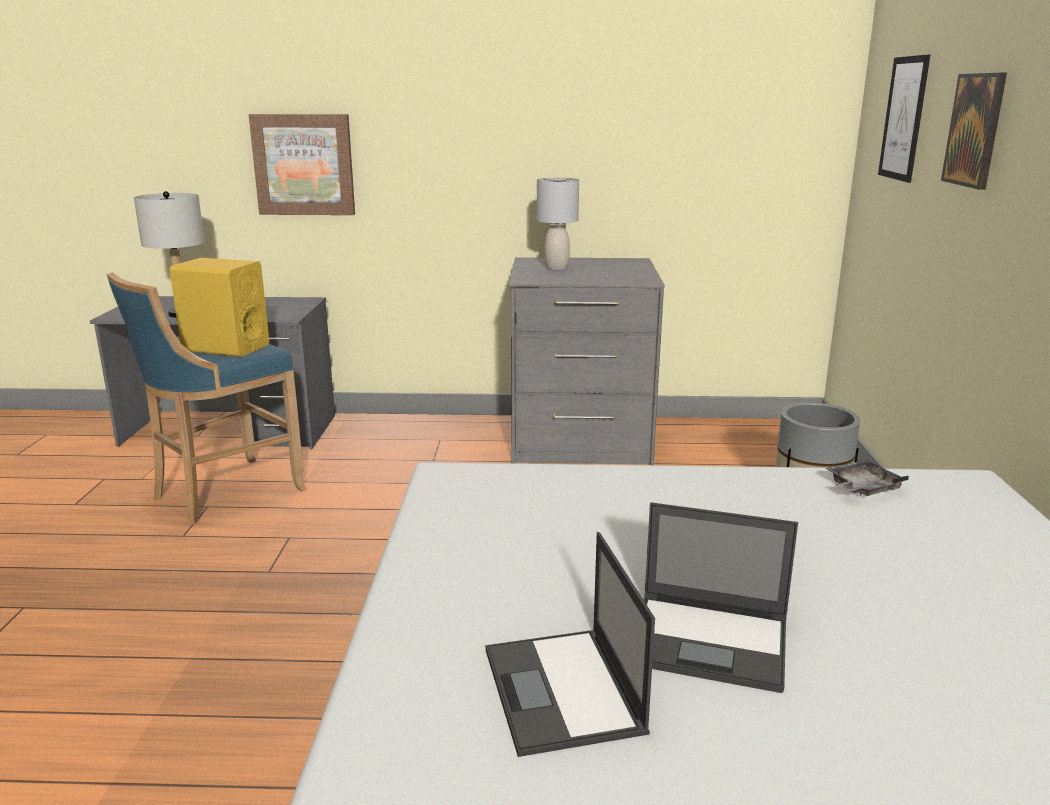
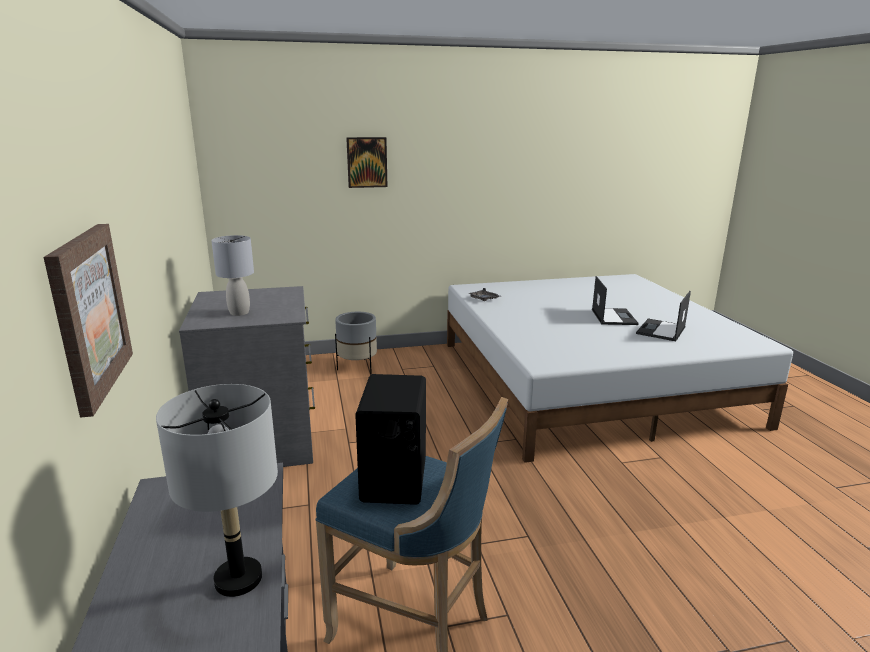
camera: 105 degrees left, 0 degrees up
(225, 348) = (394, 480): yellow speaker -> black speaker
(563, 691) = (661, 330): laptop -> laptop turned 150 degrees clockwise
(903, 118) = (279, 161): picture -> none

